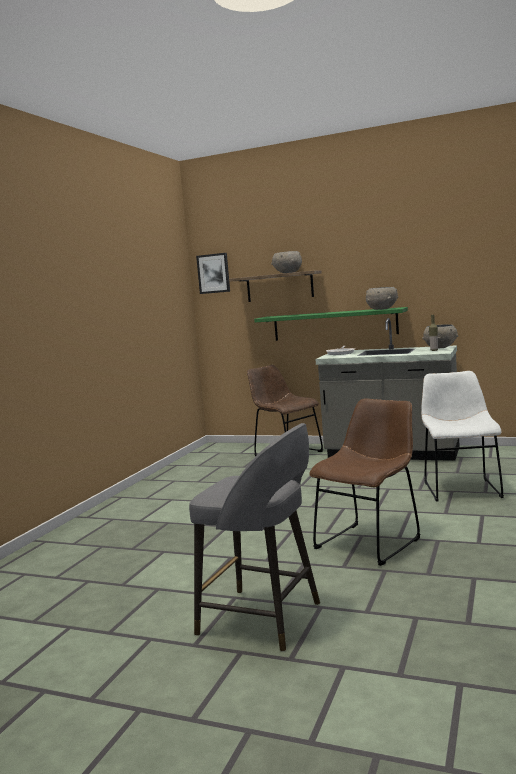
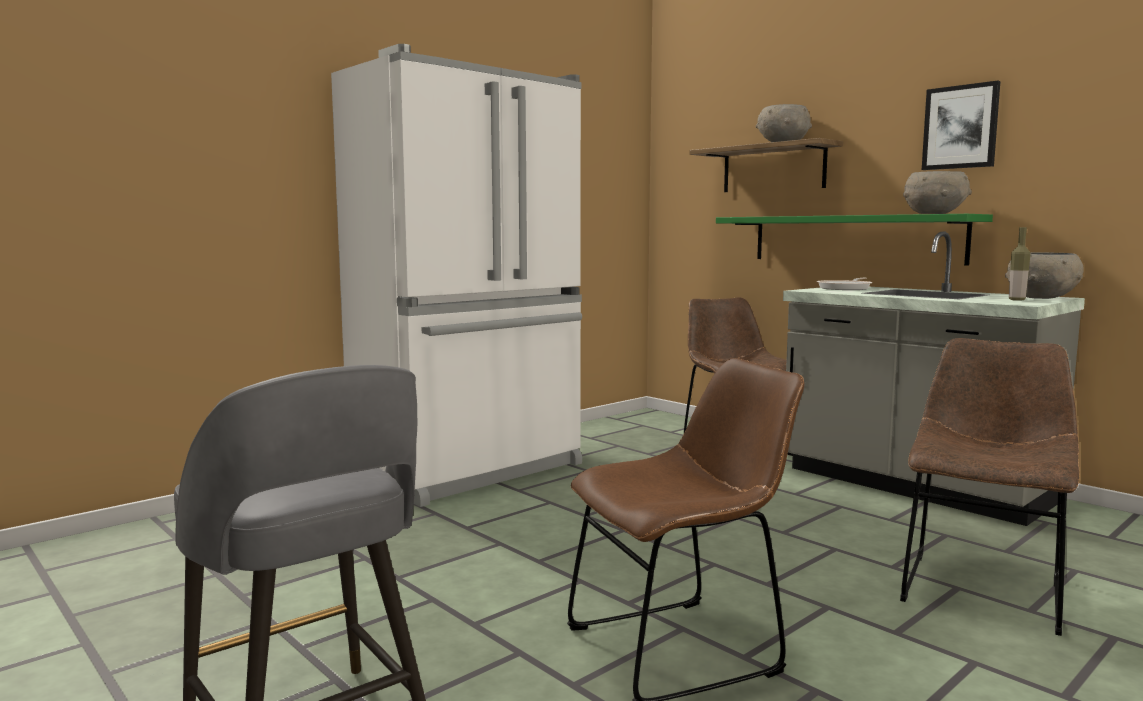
camera: 25 degrees right, 0 degrees up
(154, 497) = (472, 470): none -> white fridge
(213, 273) = (680, 144): picture -> picture (960, 127)
(460, 488) = (982, 587): white chair -> brown chair

